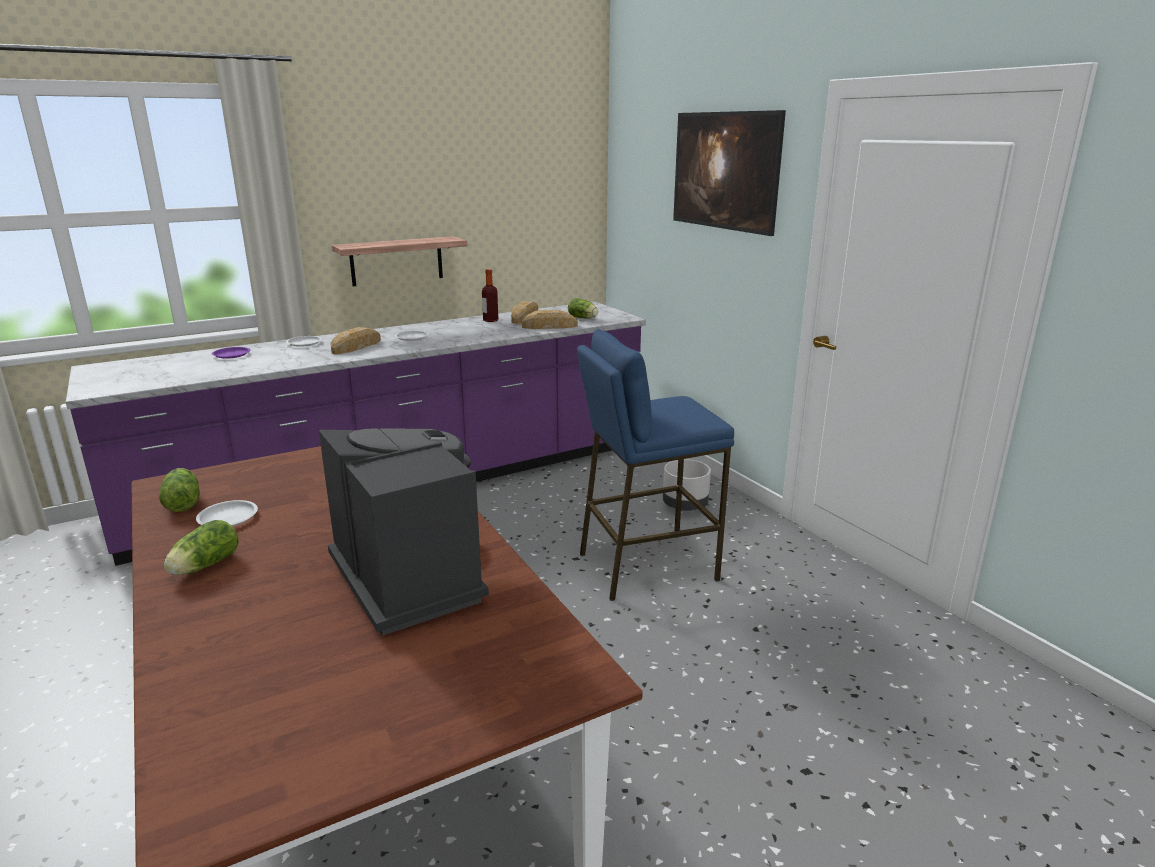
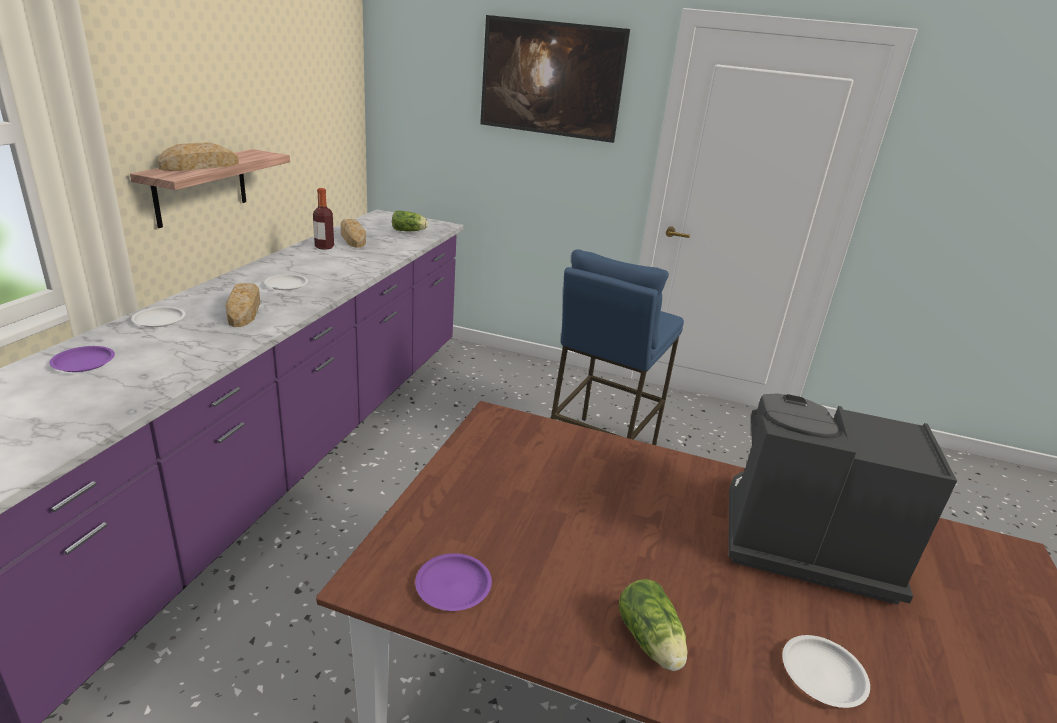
camera: 45 degrees left, 5 degrees up
(183, 502) = (453, 586): lettuce -> purple plate
(228, 518) = (546, 577): white plate -> white plate (823, 675)
(549, 326) = (399, 245): bread -> bread (200, 166)
(685, 506) = (554, 391): grey planter -> none

